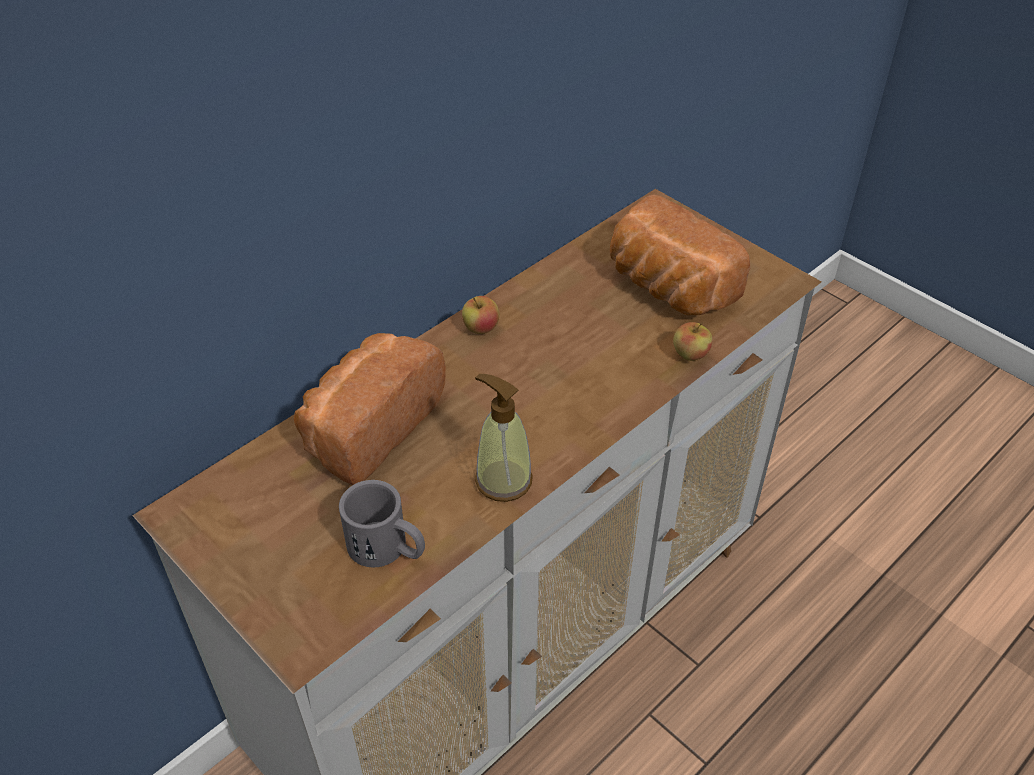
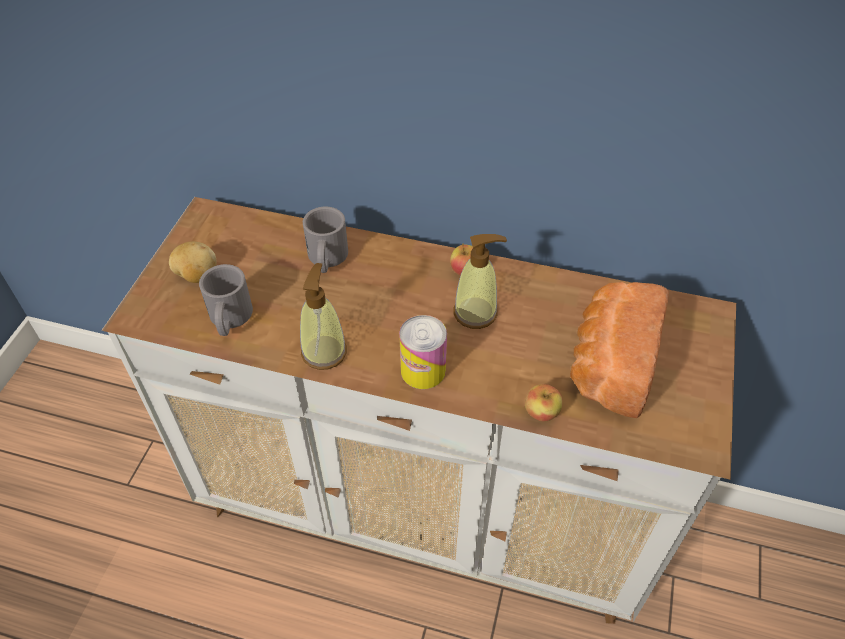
camera: 60 degrees right, 5 degrees up
(284, 558) = (197, 275): none -> potato
(368, 427) = (327, 259): bread -> grey mug
(541, 344) = (475, 312): none -> soap dispenser
(585, 413) = (423, 370): none -> can

